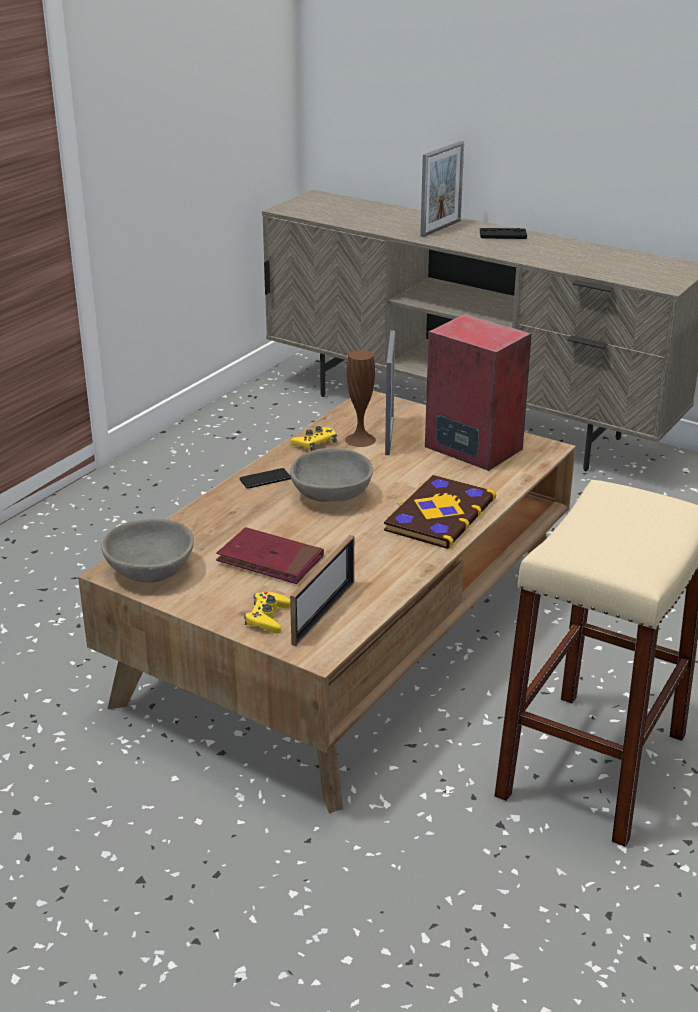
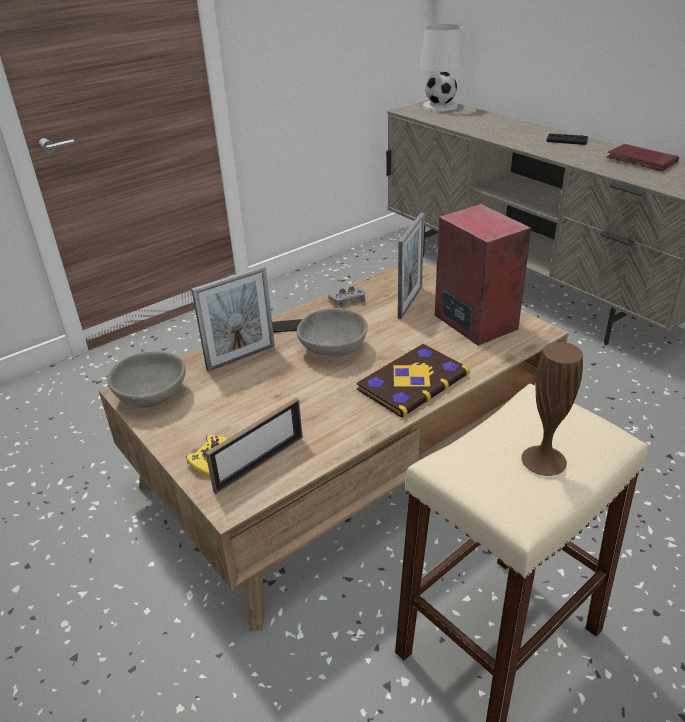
camera: 20 degrees right, 5 degrees up
(270, 560) = (248, 402): red book -> red book (641, 161)
(315, 443) = (347, 300): yellow game controller -> grey game controller
(326, 201) = (440, 106): none -> white table lamp
(360, 439) = (385, 301): brown vase -> brown vase (543, 460)
(440, 228) = (517, 132): picture frame -> picture frame (241, 357)

